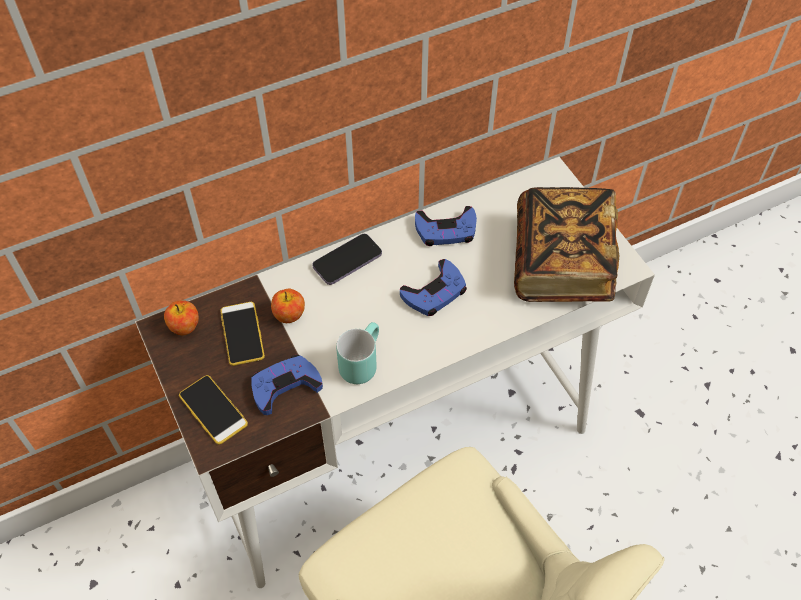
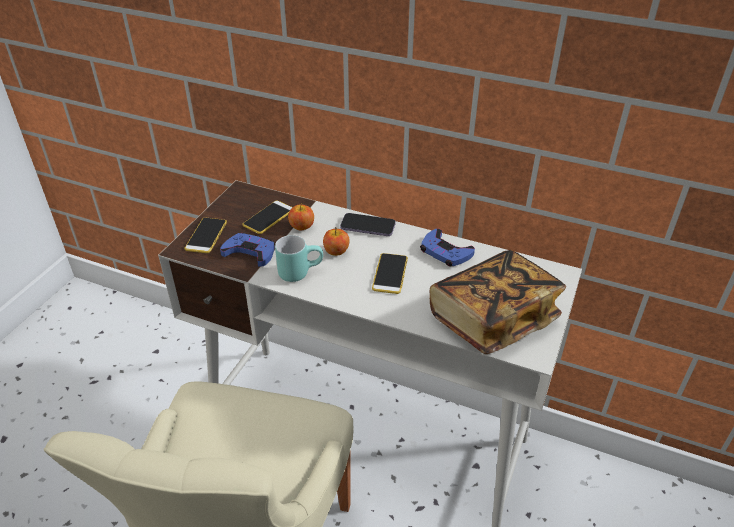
camera: 50 degrees right, 15 degrees down
(184, 326) = (250, 196): apple -> apple (336, 251)
(435, 292) = (390, 274): blue game controller -> phone

